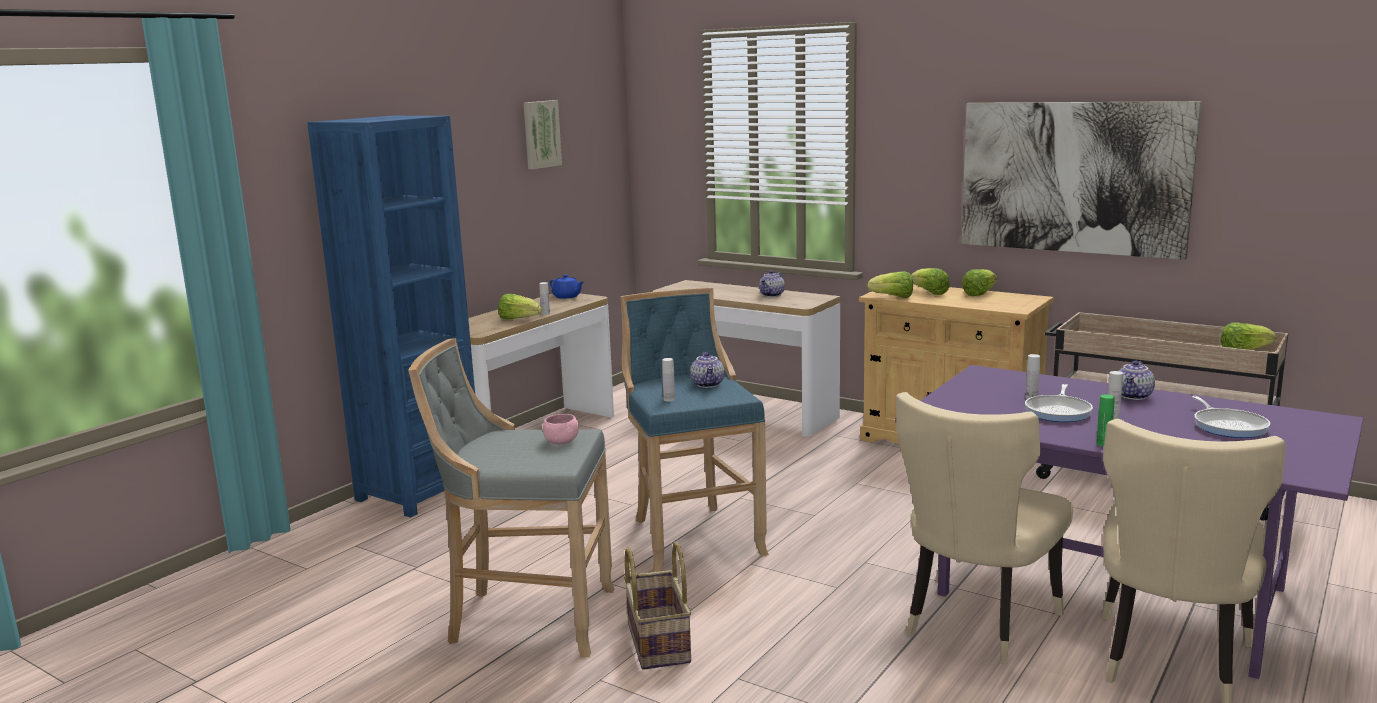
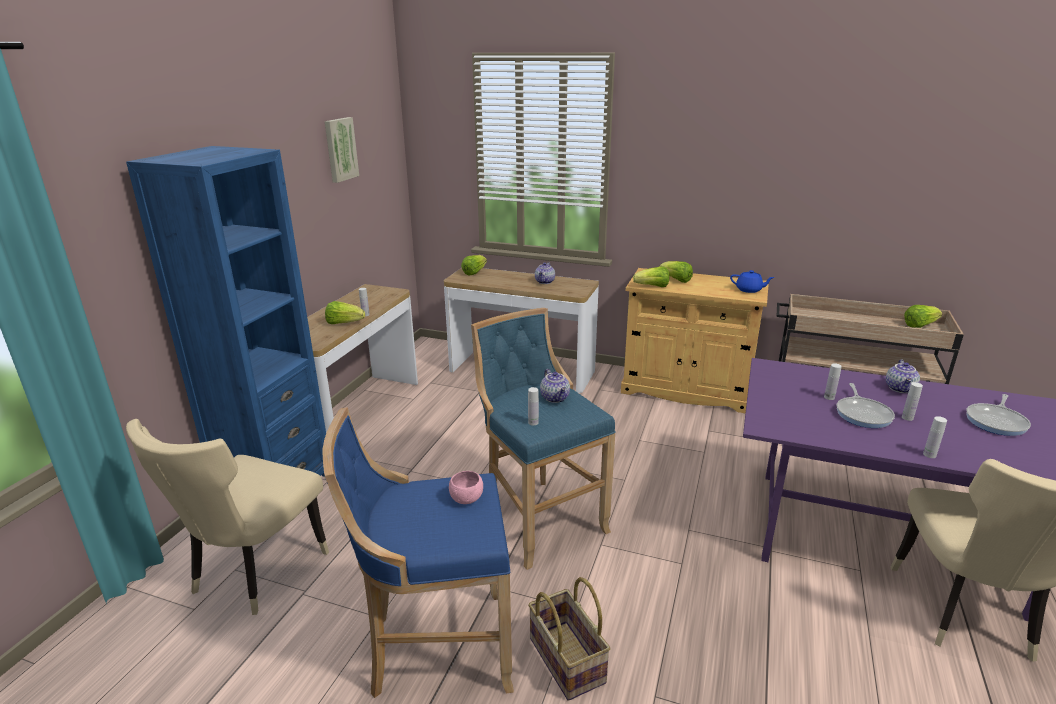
camera: 15 degrees left, 10 degrees up
(527, 619) = (436, 648): grey stool -> blue stool
(567, 297) = (374, 291): blue teapot -> blue teapot (749, 290)
(975, 624) = (806, 592): beige chair -> beige chair (254, 573)
(979, 294) = (713, 280): lettuce -> lettuce (474, 272)
(1073, 177) = (792, 190): picture -> none
(1103, 444) = (929, 455): green bottle -> white bottle
(1228, 426) = (996, 421): frying pan -> frying pan turned 60 degrees clockwise

